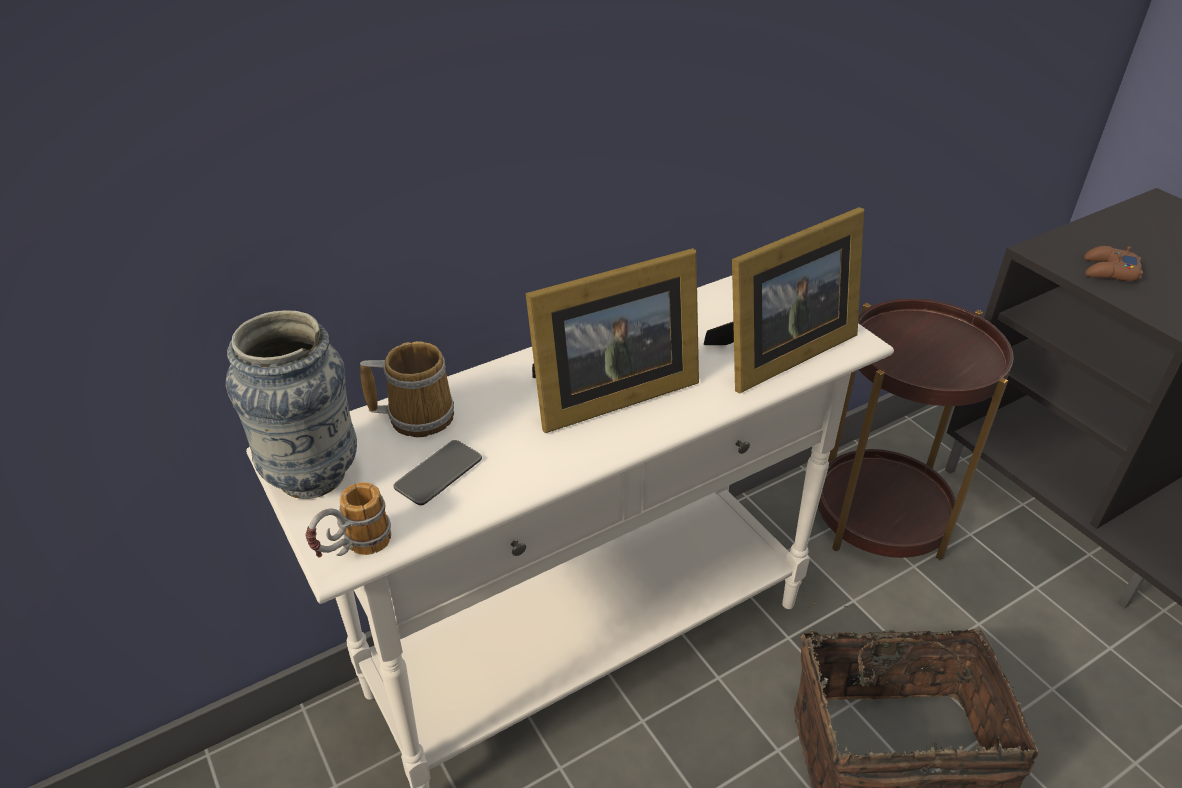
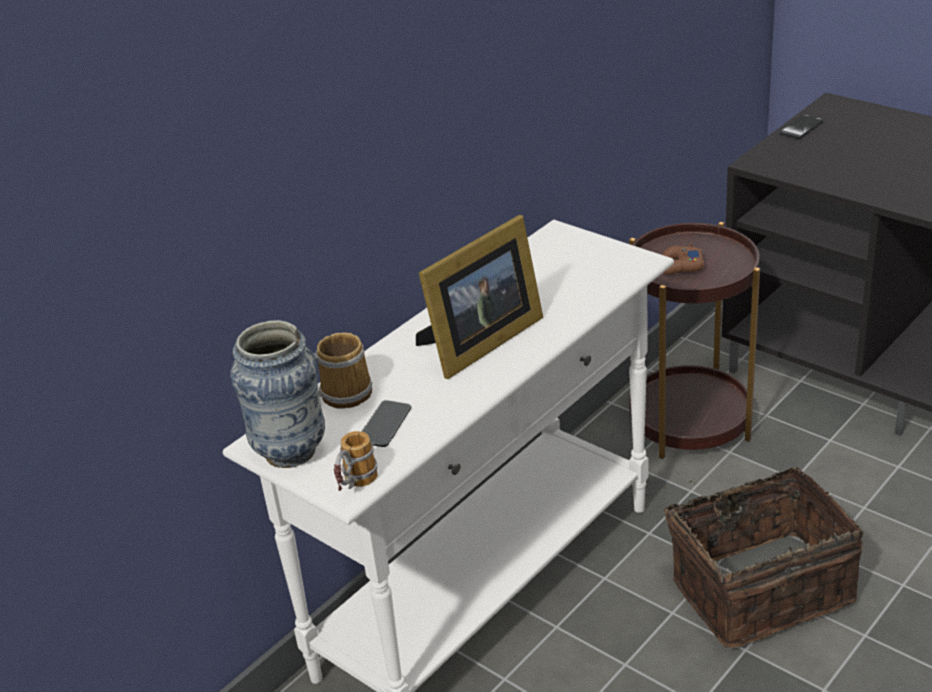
camera: 15 degrees left, 5 degrees down
(778, 353) = (592, 283): picture frame -> none
(1109, 271) = (808, 166): brown game controller -> brown game controller (681, 266)
(1113, 222) = (801, 128): none -> phone

